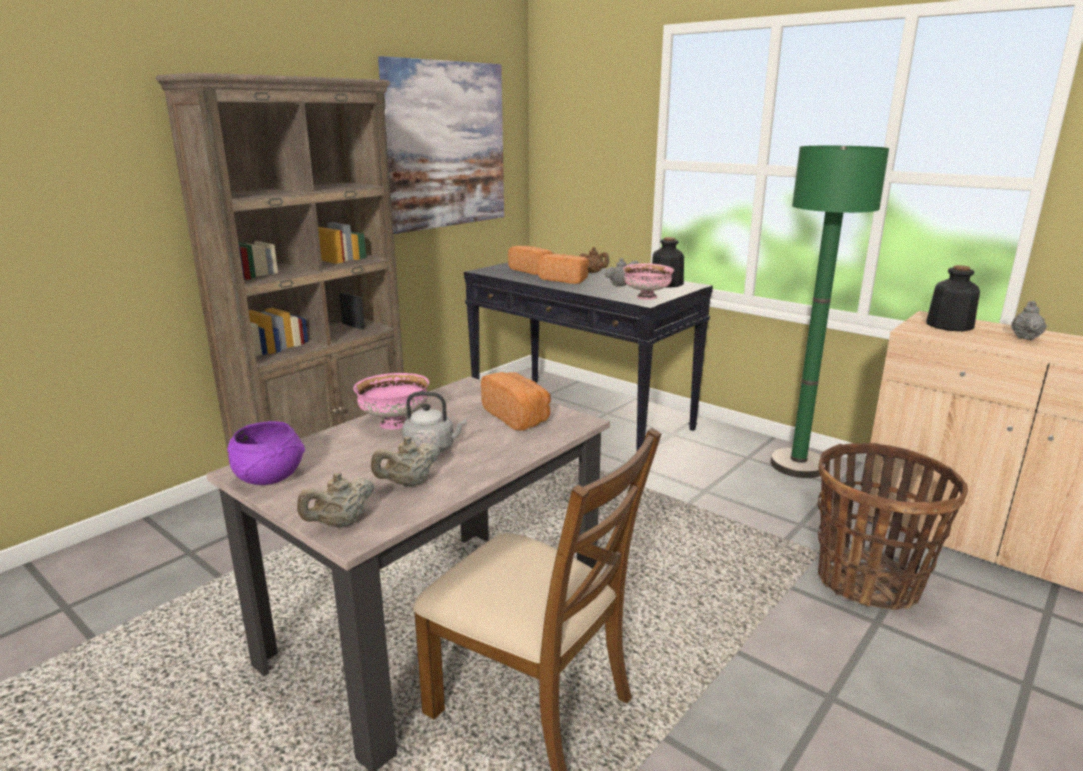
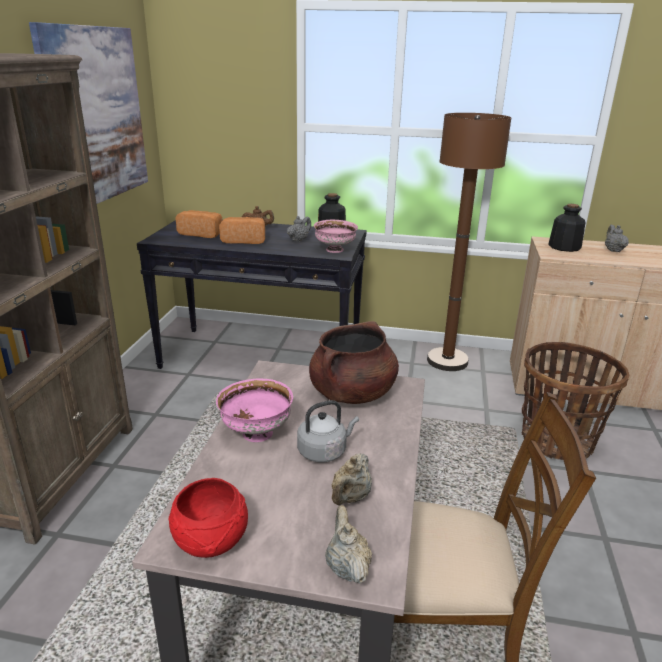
camera: 30 degrees left, 5 degrees up
(270, 477) = (212, 539): purple bowl -> red bowl
(340, 523) = (347, 567): beige teapot -> beige teapot turned 150 degrees clockwise
(517, 416) = (352, 394): bread -> brown cooking pot
(797, 465) = (447, 361): green floor lamp -> brown floor lamp

